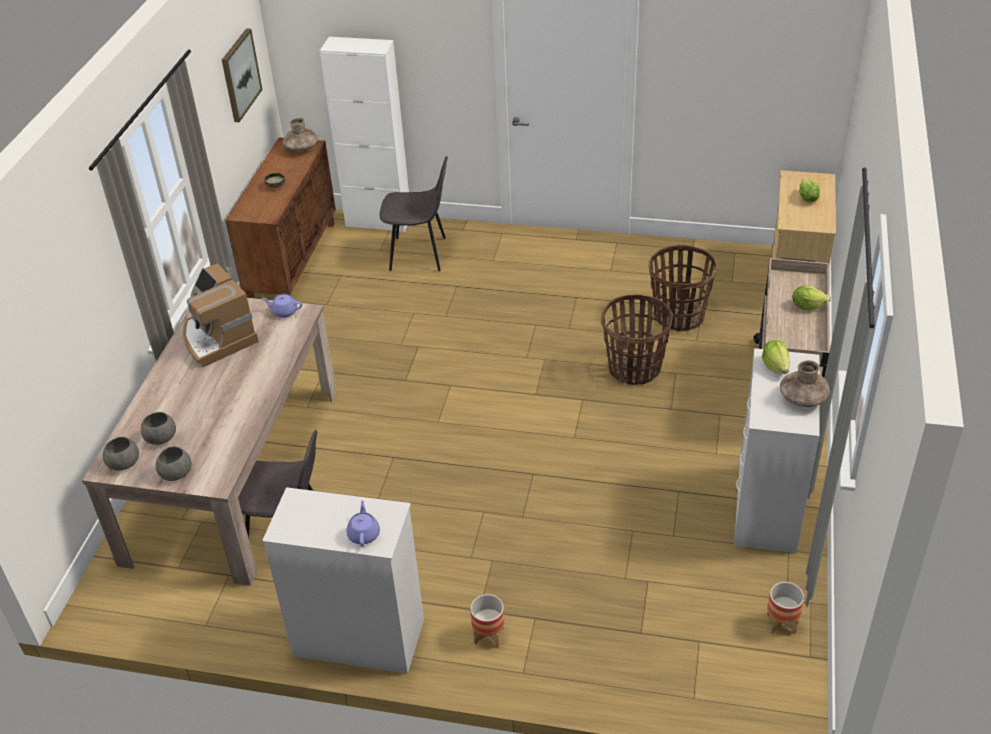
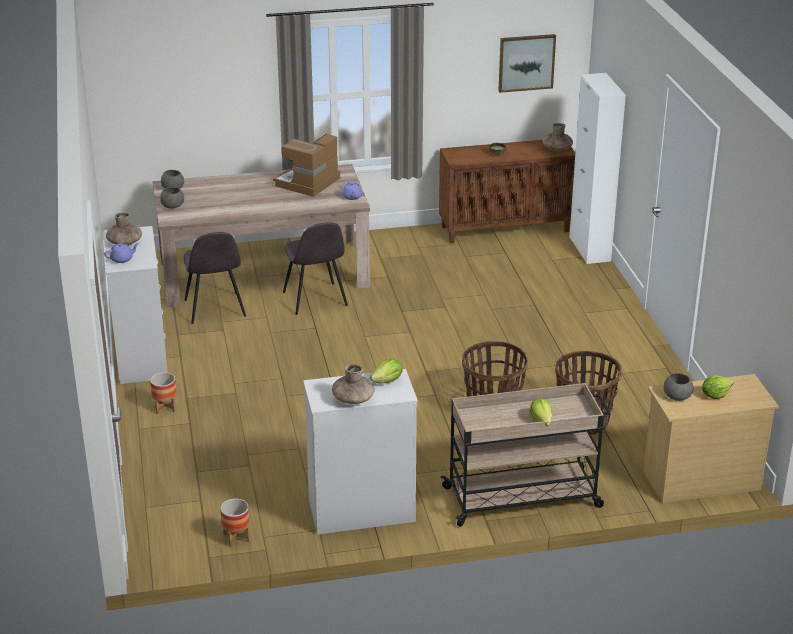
camera: 65 degrees right, 10 degrees down
(160, 438) = (201, 192): grey bowl -> grey bowl (676, 396)
(318, 523) = (124, 243): none -> brown vase
(420, 254) = (562, 278): grey chair -> grey chair (315, 300)

